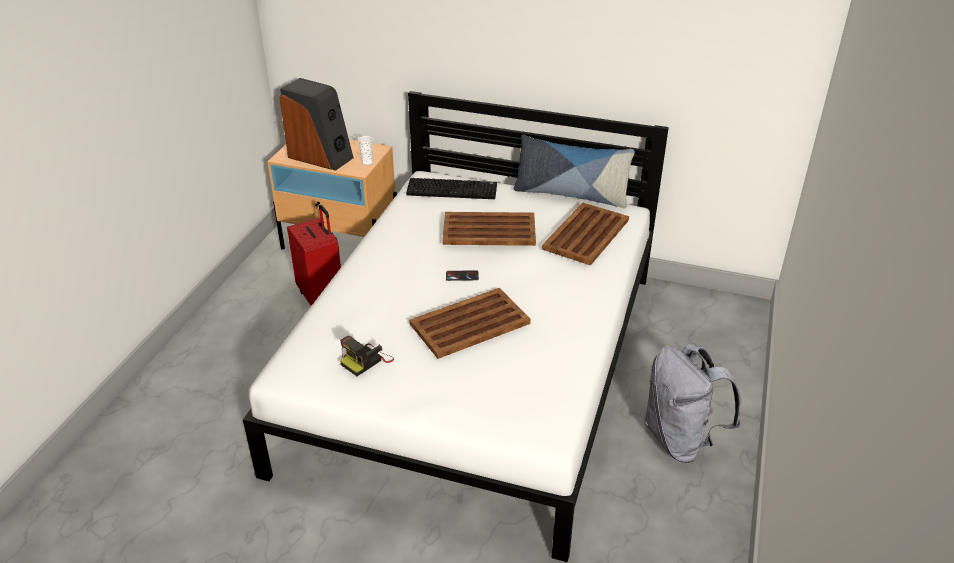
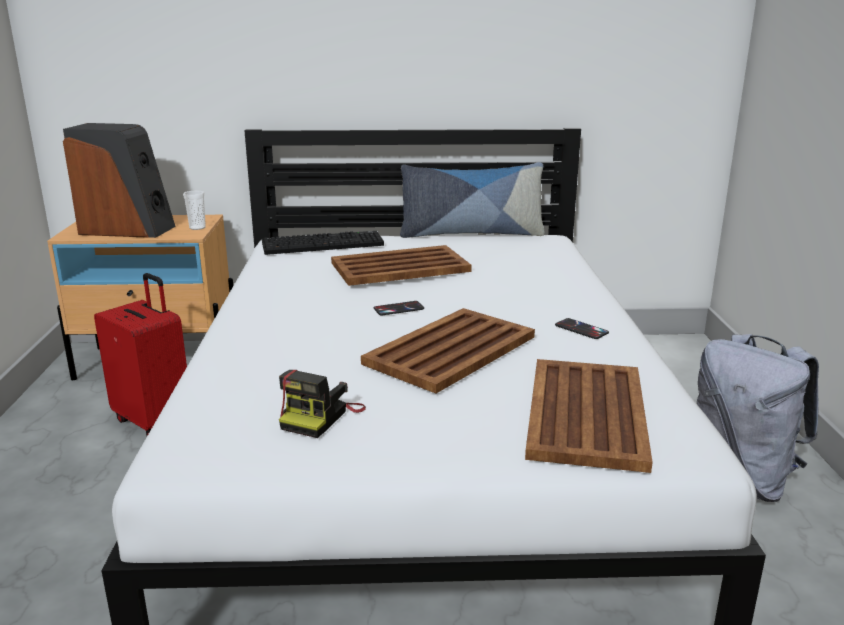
camera: 20 degrees left, 15 degrees down
(568, 322) = (581, 329): none -> phone
(585, 235) = (522, 256): brown tray -> brown tray (586, 414)

